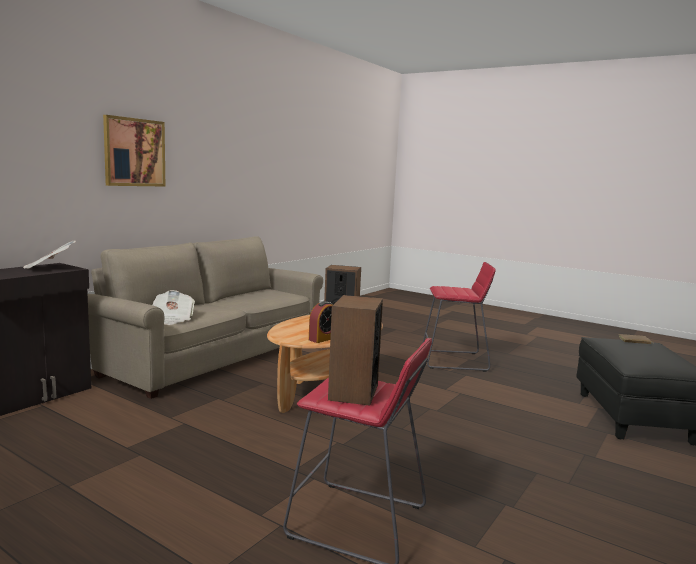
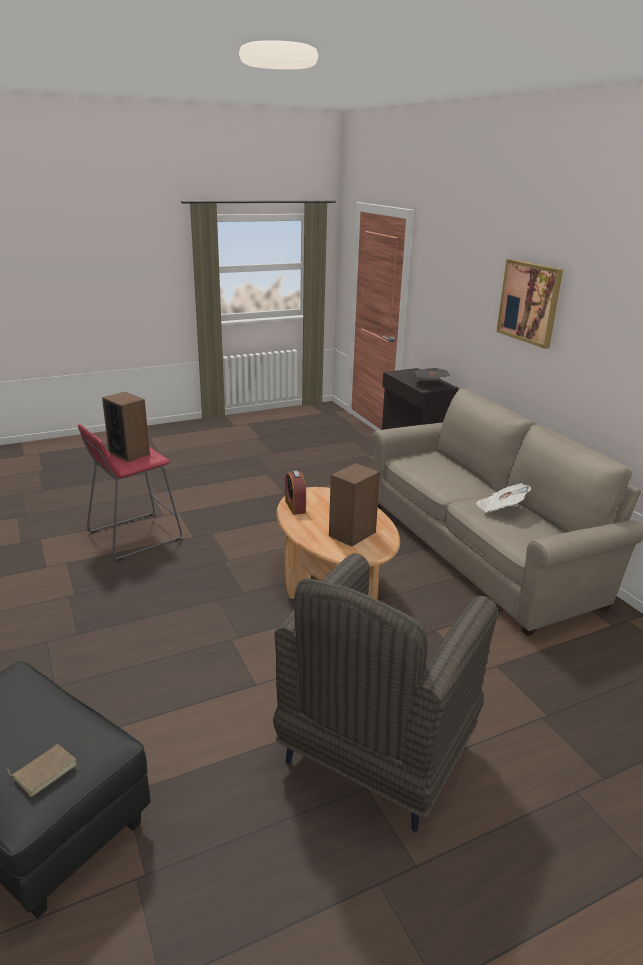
camera: 120 degrees right, 15 degrees up
(173, 319) = (422, 465): newspaper -> newspaper (500, 509)
(454, 361) = (375, 756): red stool -> grey armchair

